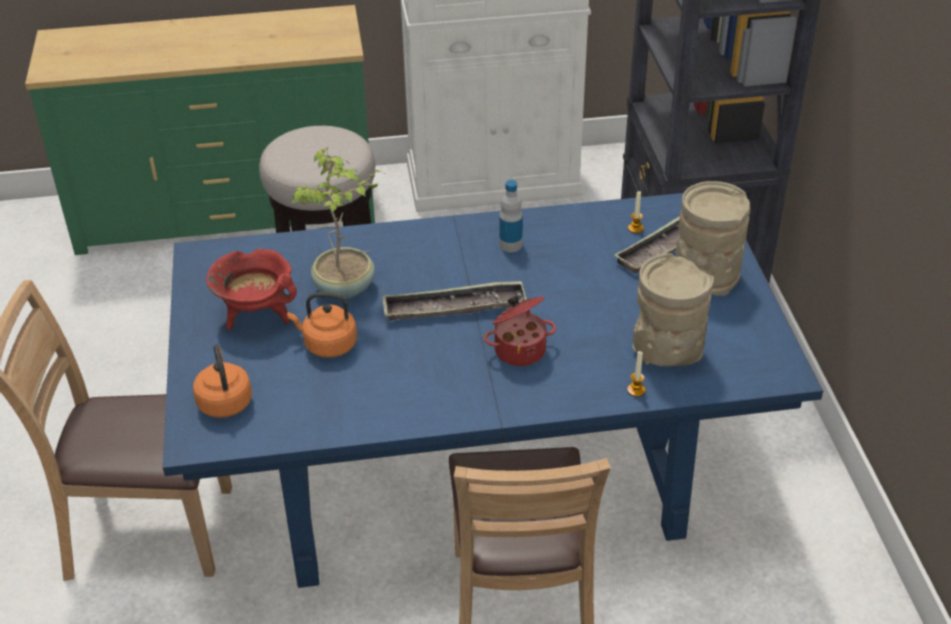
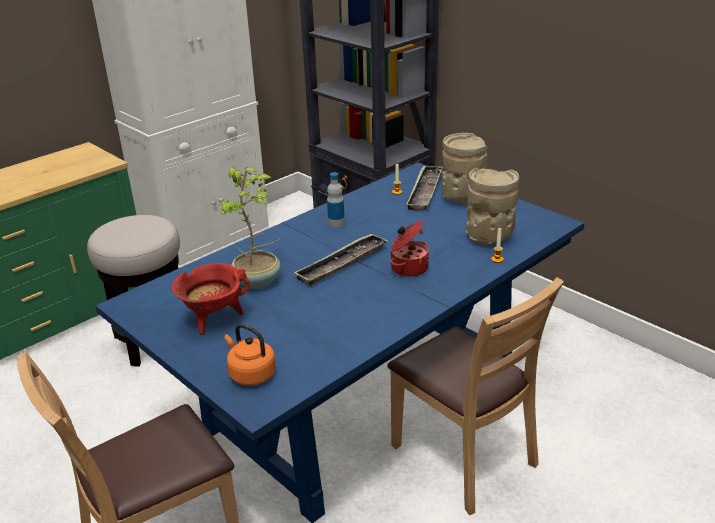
camera: 35 degrees left, 10 degrees down
(327, 345) = (284, 314): orange kettle -> none

